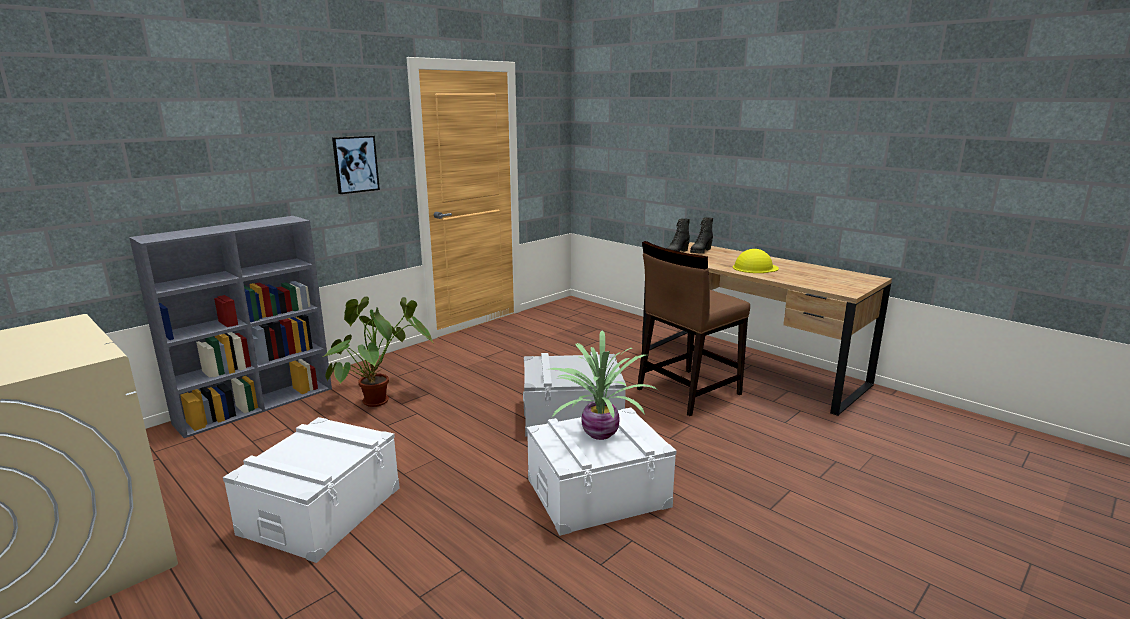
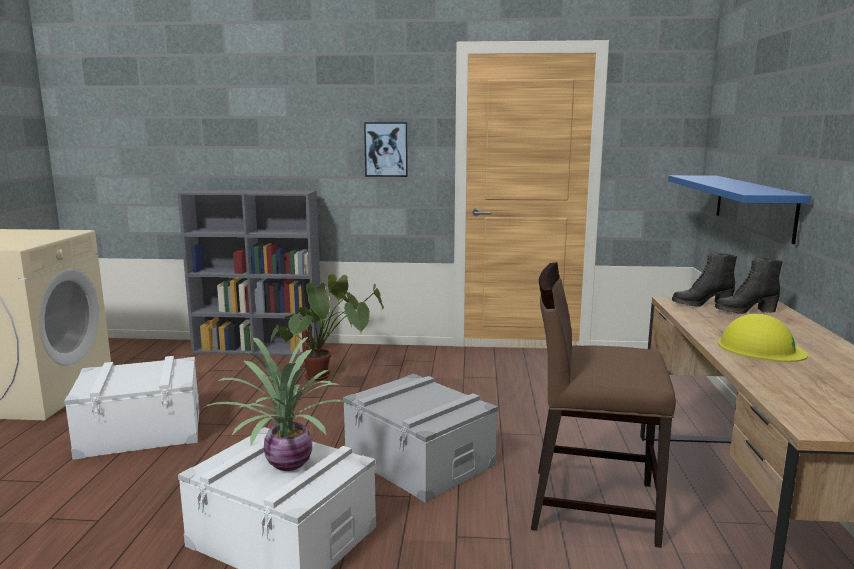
camera: 50 degrees right, 5 degrees down
(649, 185) = (753, 206): none -> blue shelf

